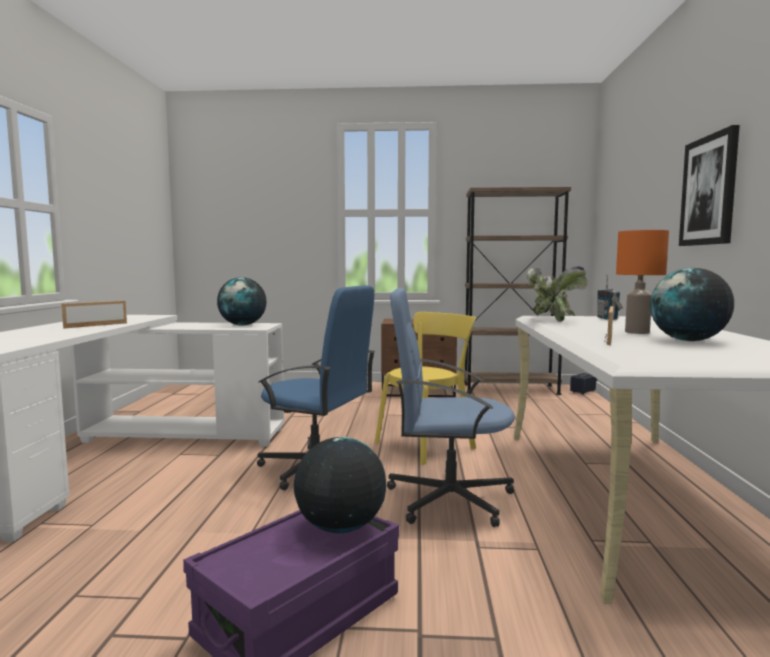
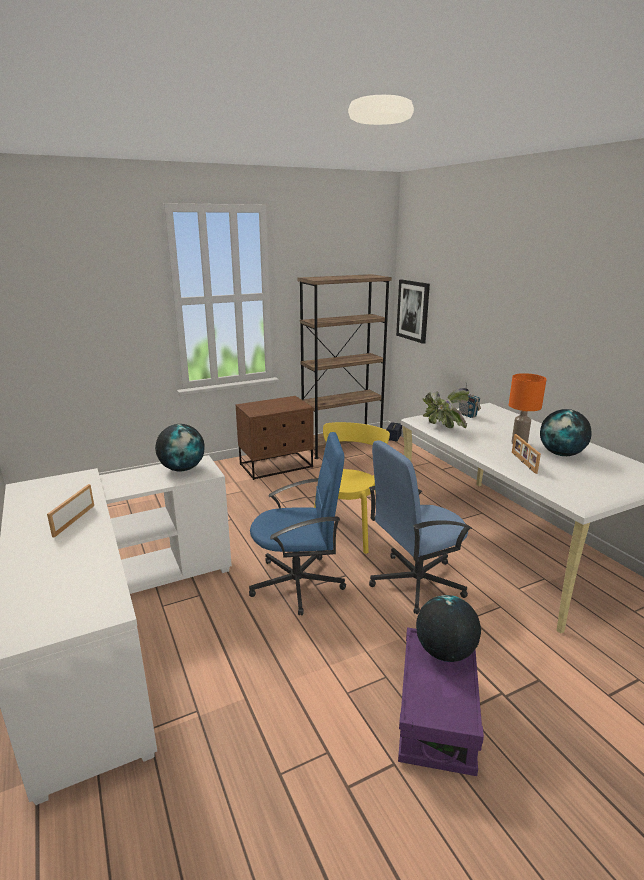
camera: 30 degrees left, 15 degrees up
(709, 191) = (536, 323): picture -> picture (413, 310)

